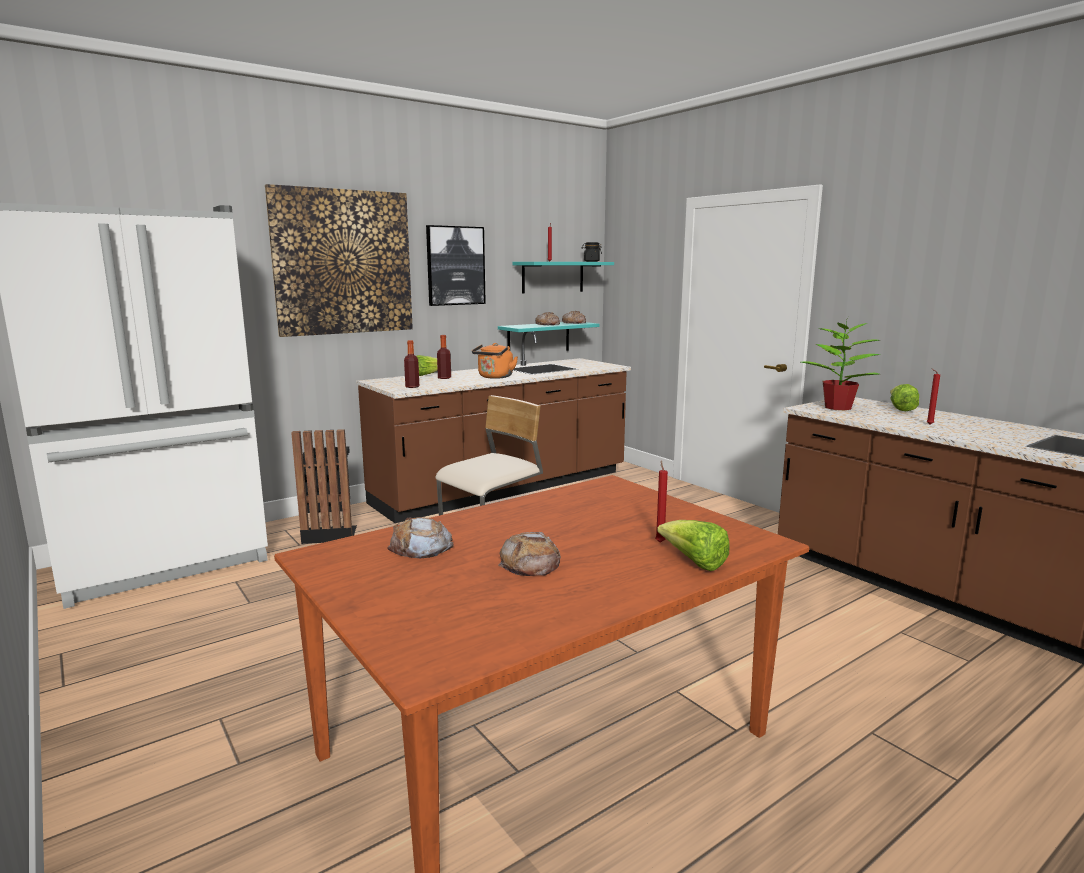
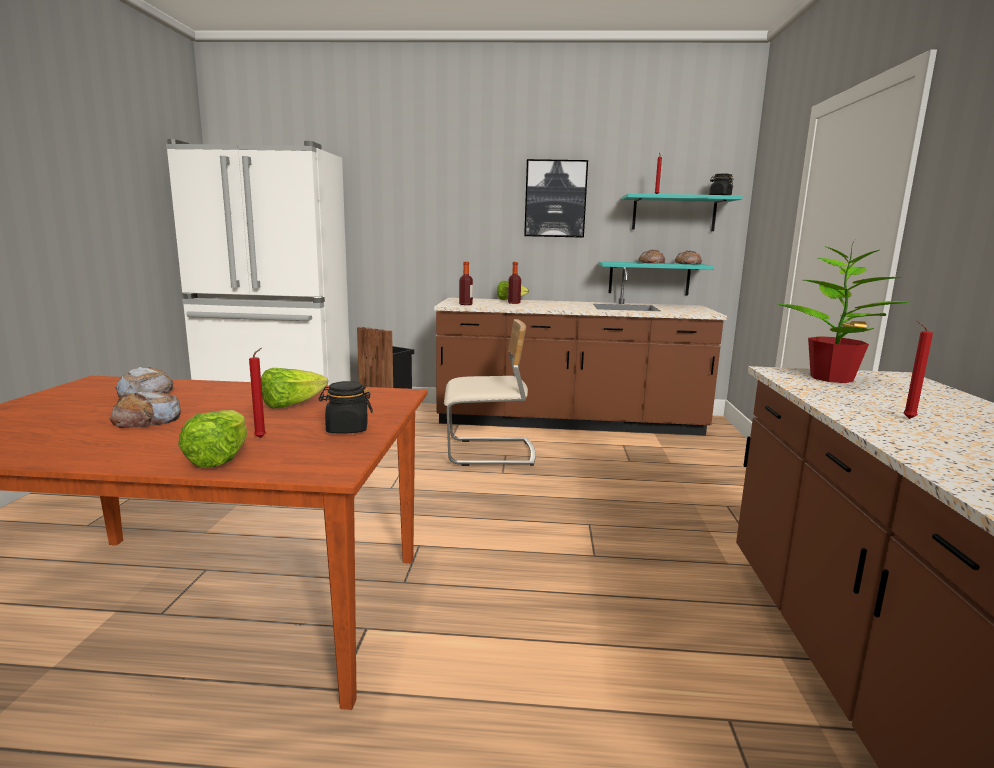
camera: 40 degrees right, 0 degrees up
(343, 262) = (445, 194): picture -> none
(494, 377) = (555, 307): orange kettle -> none
(682, 517) = (347, 429): none -> black jar
(900, 409) = (940, 397): lettuce -> lettuce (292, 405)

